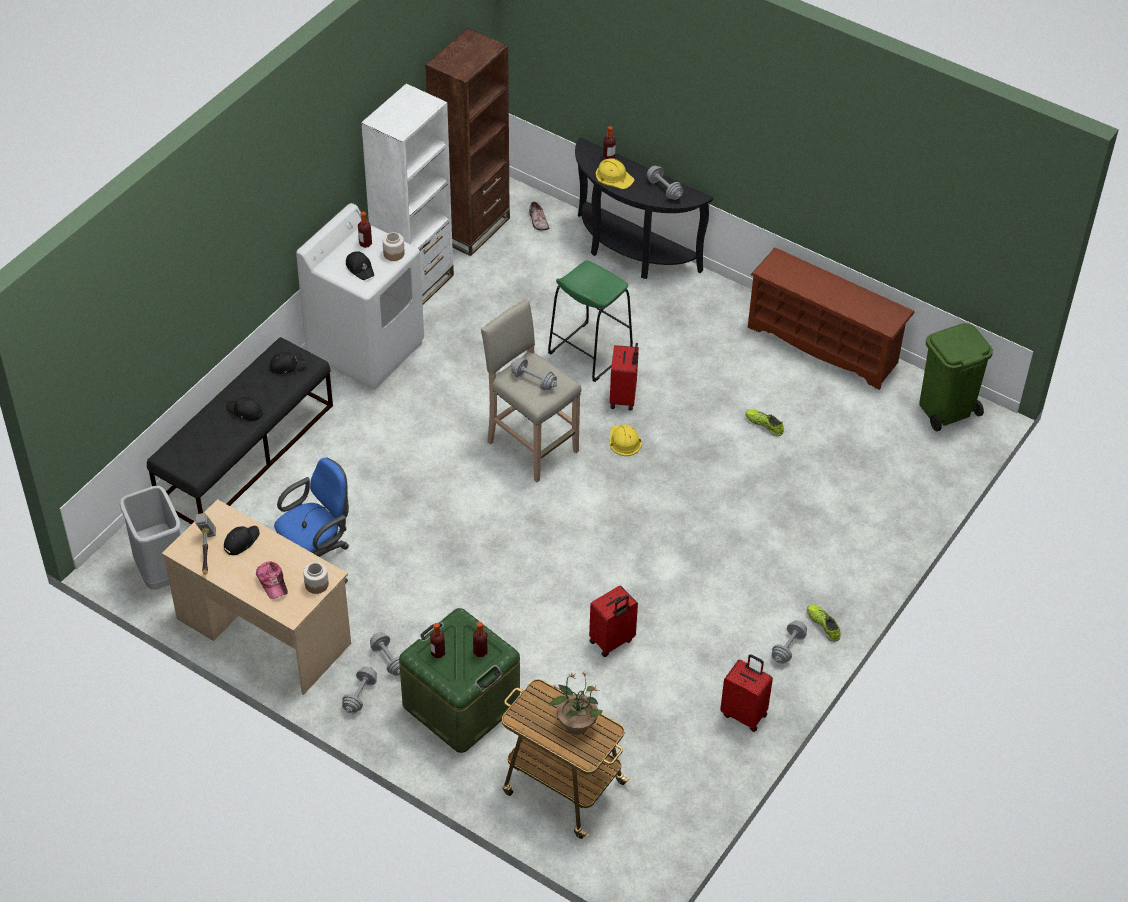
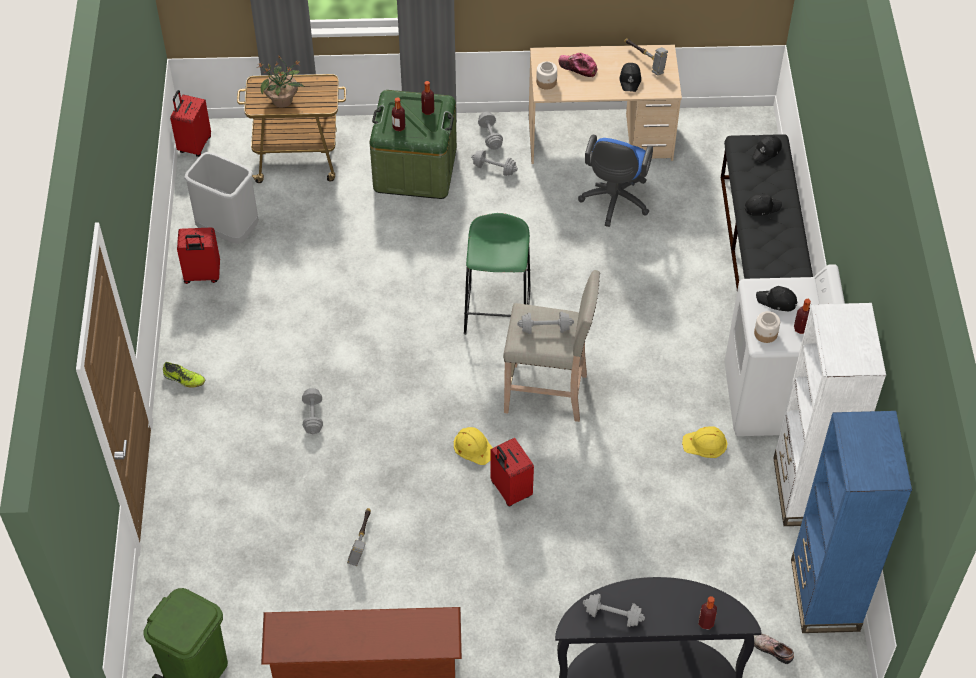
camera: 145 degrees right, 5 degrees up
(163, 572) = (713, 135): grey trash can -> grey trash can (228, 232)
(287, 366) = (775, 263): black cap -> black cap (767, 151)
(471, 228) = (824, 595): brown bookcase -> blue bookcase
(589, 351) = (582, 520): green stool -> green stool (497, 311)
(612, 641) = (343, 271): red suitcase -> red suitcase (194, 145)
(614, 176) = (677, 599): yellow hard hat -> yellow hard hat (705, 443)
(764, 424) = (361, 542): shoe -> hammer
(788, 648) = (201, 344): grey dumbbell -> grey dumbbell (313, 416)

